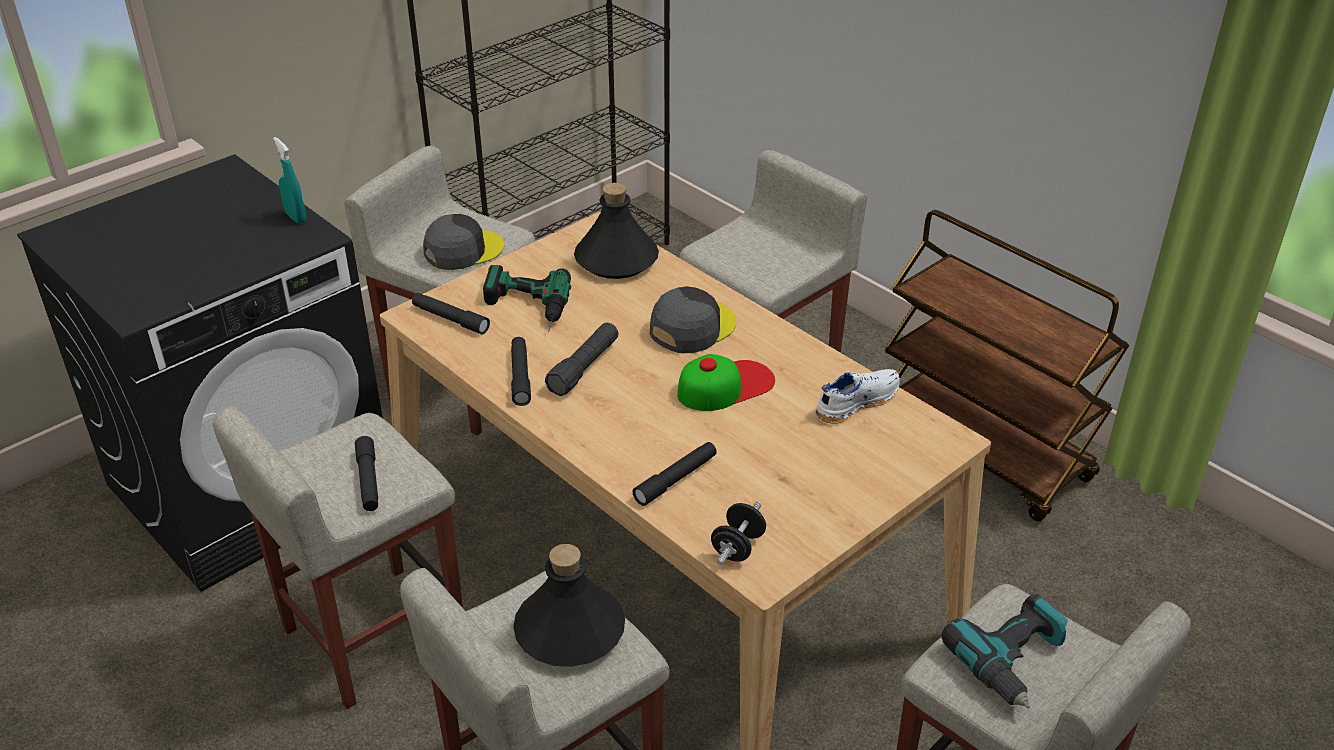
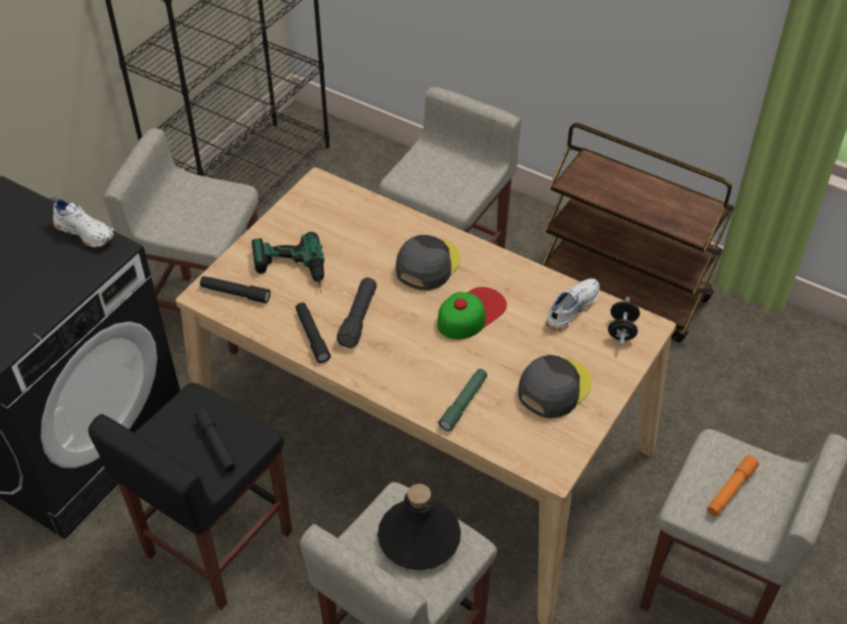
camera: 15 degrees left, 10 degrees up
(295, 217) = (86, 232): turquoise spray bottle -> white shoe
(371, 636) = (217, 545): beige stool -> black stool
(463, 250) = (205, 215): grey cap -> grey cap (554, 388)
(615, 260) = (345, 212): black bottle -> none
(676, 479) = (463, 403): black flashlight -> green flashlight
(738, 547) = (528, 451): black dumbbell -> black dumbbell (622, 330)
(1013, 661) = (730, 490): power drill -> orange flashlight

